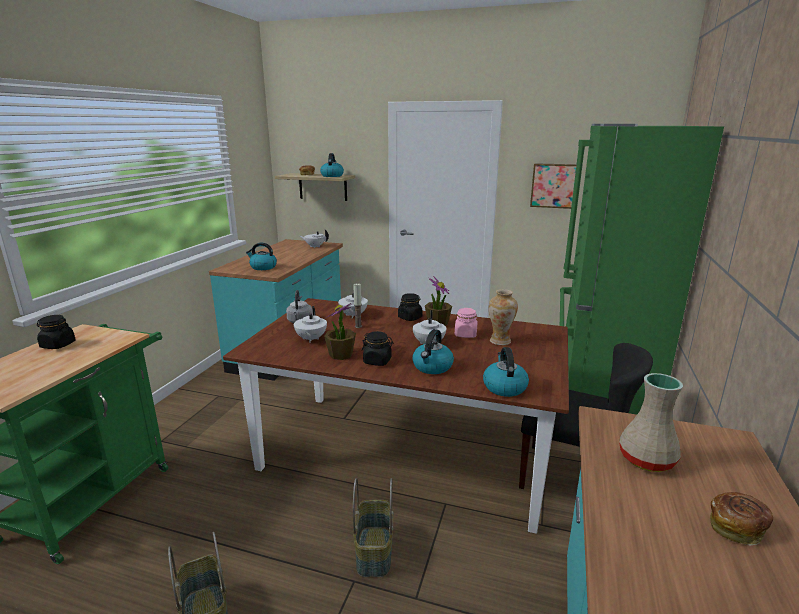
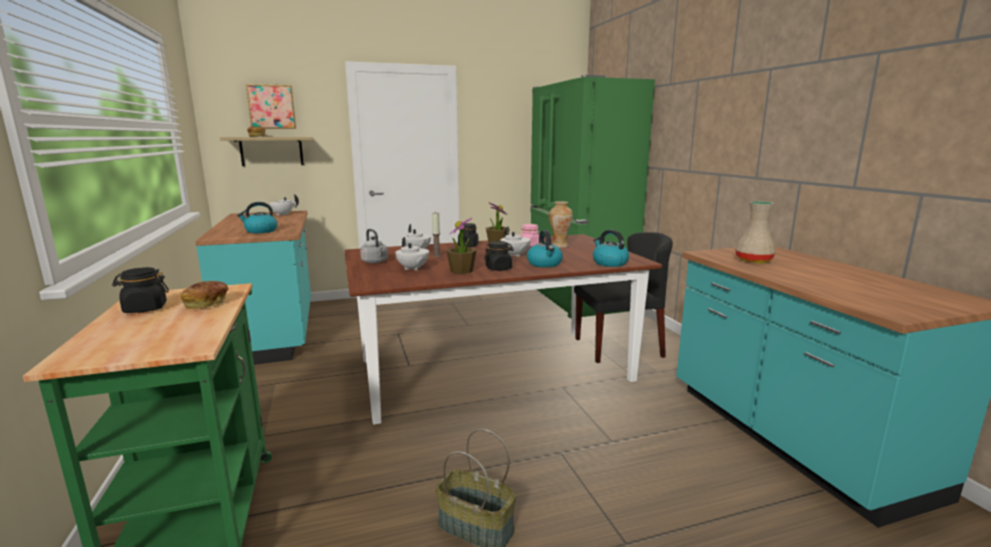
camera: 35 degrees left, 5 degrees down
(332, 176) = (291, 136): kettle -> none
(375, 551) = (551, 431): basket -> none
(553, 185) = (504, 140): picture -> picture (271, 107)
(736, 527) = (826, 269): bread -> bread (207, 304)

